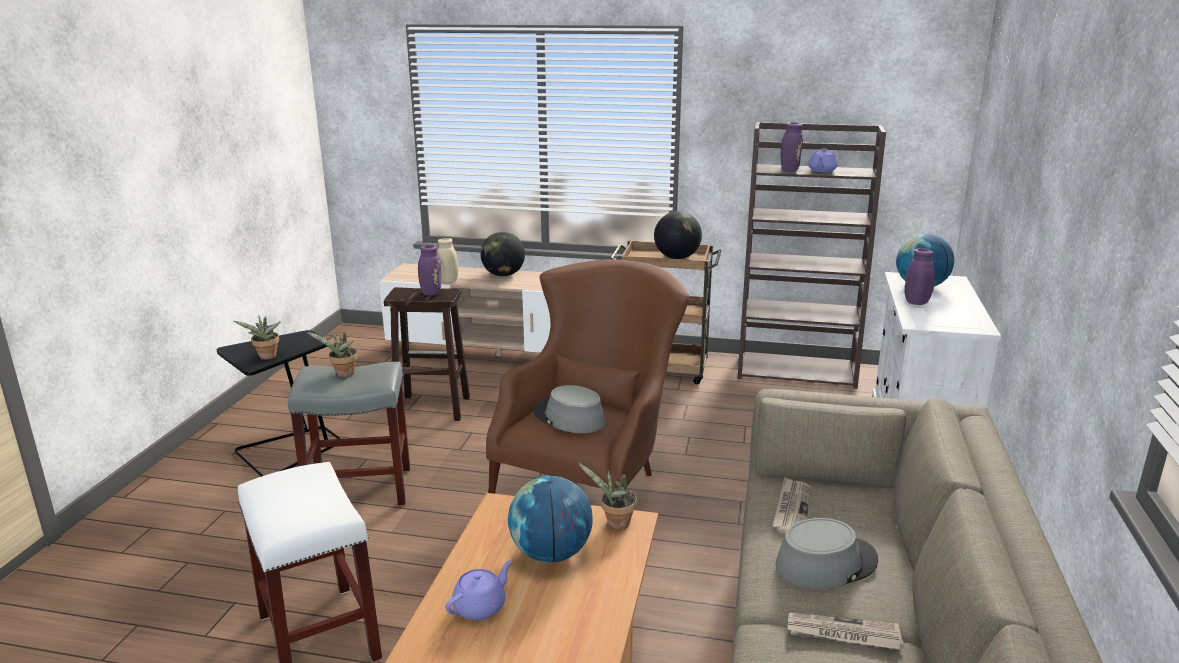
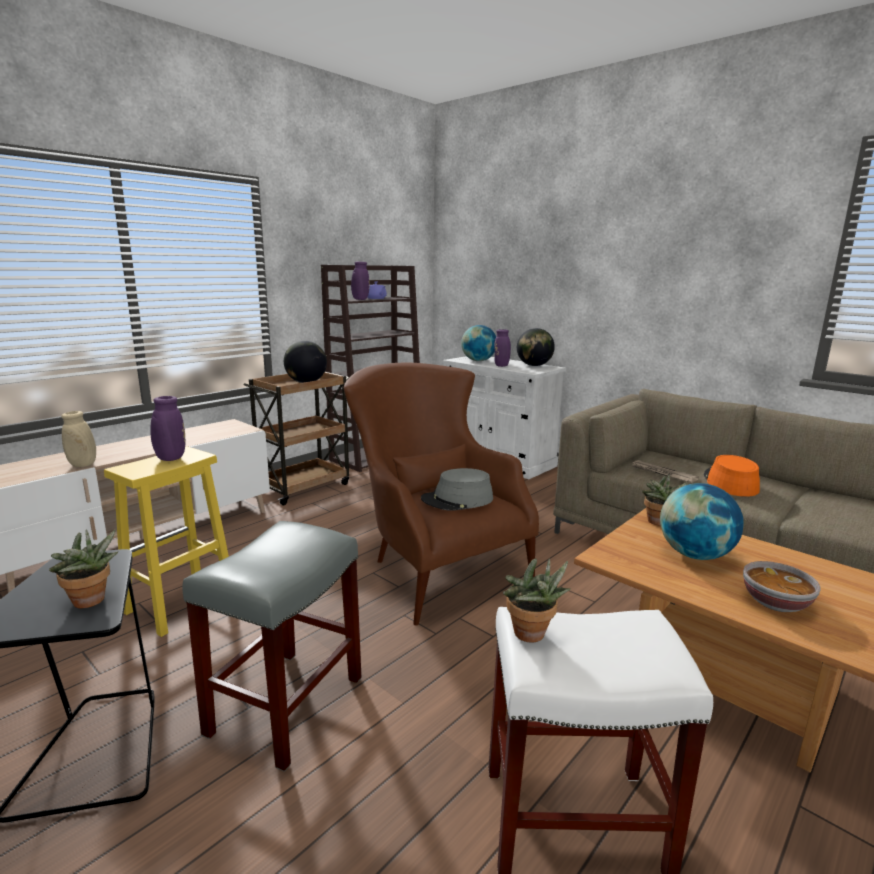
camera: 60 degrees left, 5 degrees down
(343, 374) = (269, 554): potted plant -> potted plant (532, 636)
(430, 408) = (179, 605): brown stool -> yellow stool
(480, 607) = (775, 603): purple teapot -> bowl
(503, 275) = (132, 444): globe -> globe (534, 365)
(825, 563) = (730, 483): grey hat -> orange hat
(843, 634) = (806, 500): newspaper -> none

